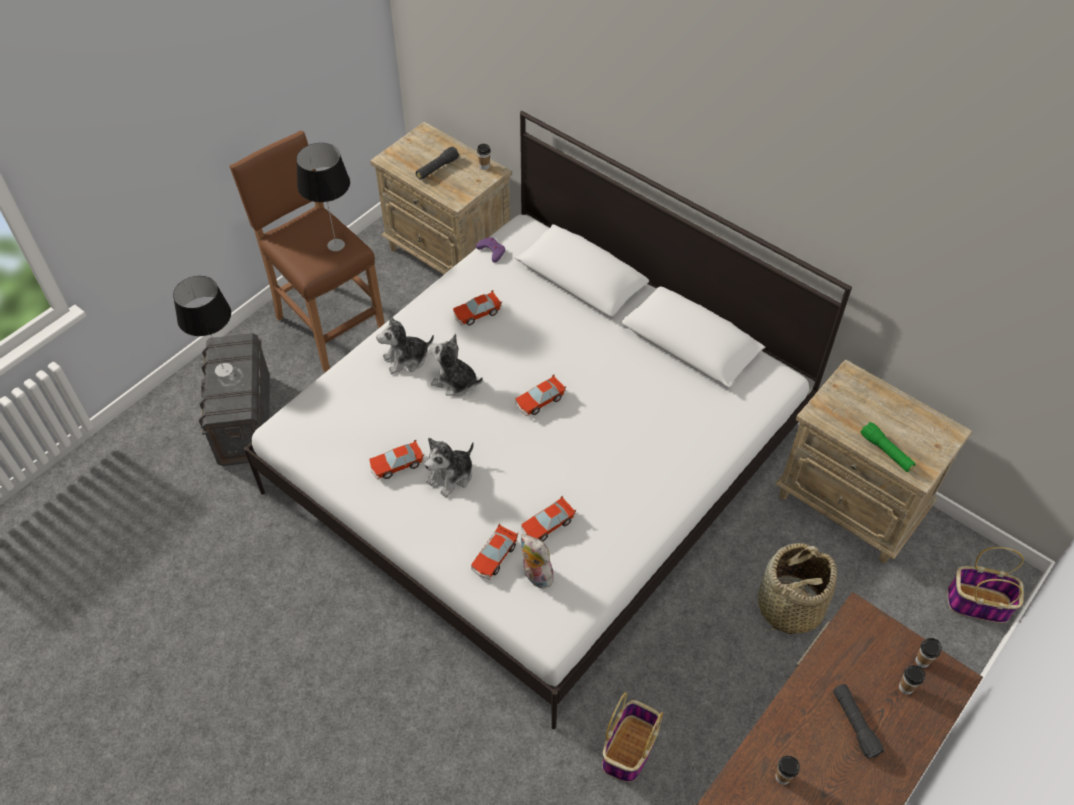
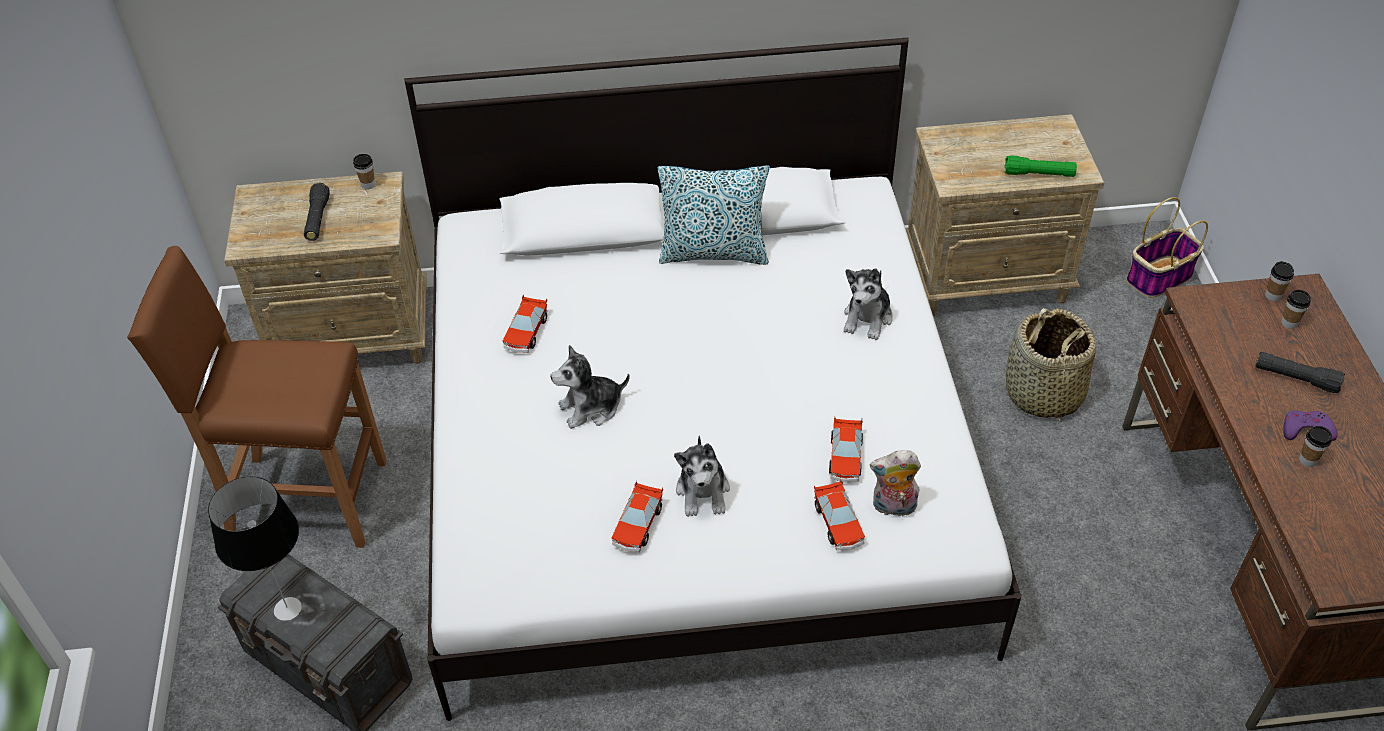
camera: 45 degrees left, 5 degrees down
(336, 244) = (306, 363): table lamp -> none
(406, 359) = (511, 426): plush toy -> plush toy (868, 318)
(491, 251) = (462, 267): purple game controller -> purple game controller (1306, 429)
(539, 401) = (694, 361): toy car -> none
(629, 750) = (1078, 616): basket -> none
(634, 346) = (713, 253): none -> pillow

